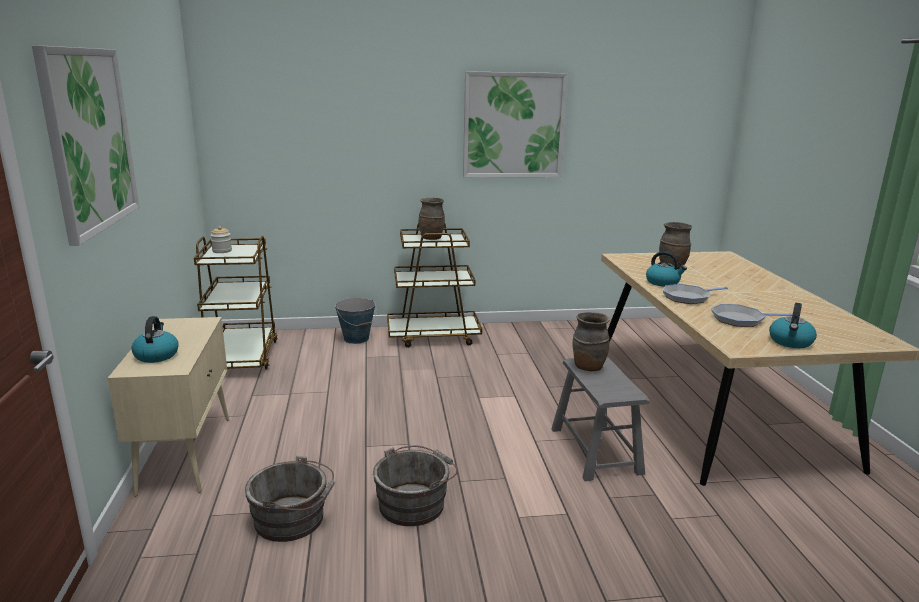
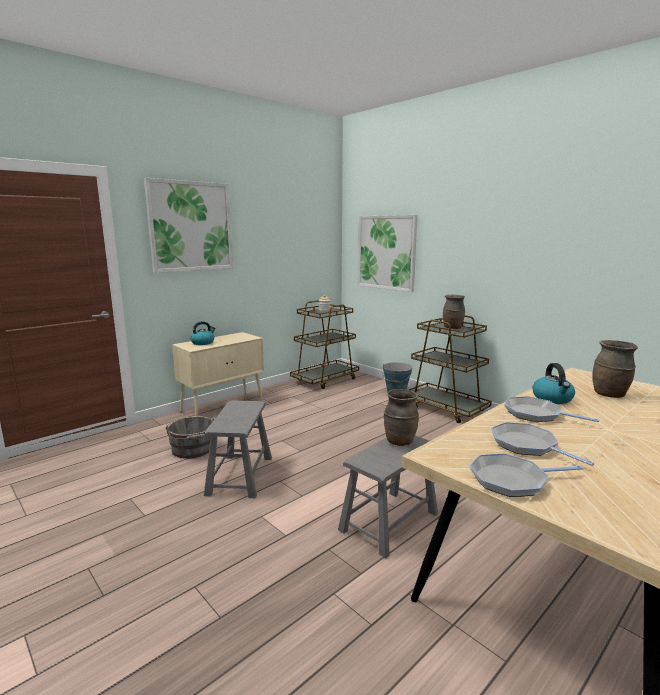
camera: 55 degrees right, 5 degrees down
(415, 503) = (240, 475): grey bucket -> grey stool
(513, 125) = (542, 237): picture -> picture (386, 252)
(790, 342) = (512, 480): kettle -> frying pan

